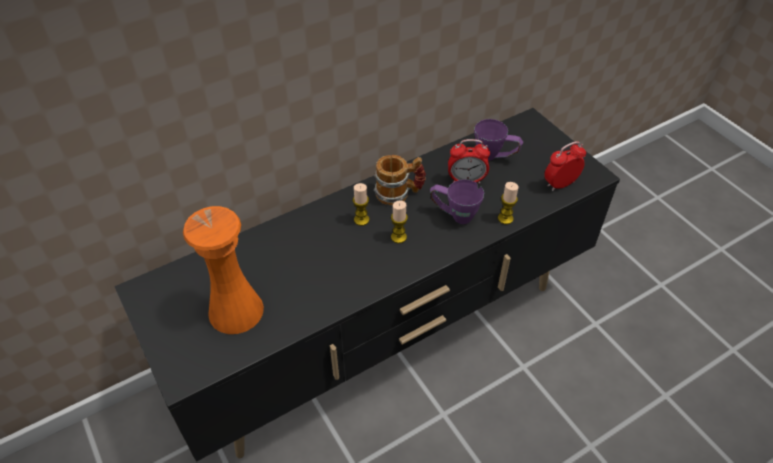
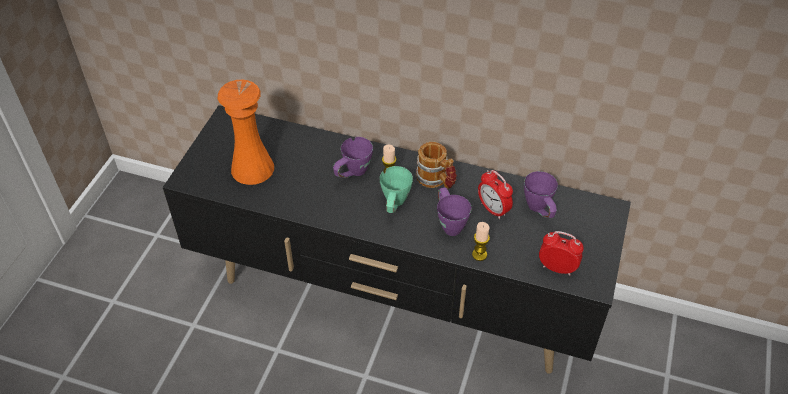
camera: 50 degrees right, 0 degrees up
(330, 242) = (352, 174): none -> purple mug
(398, 237) = (394, 206): candle -> green mug

